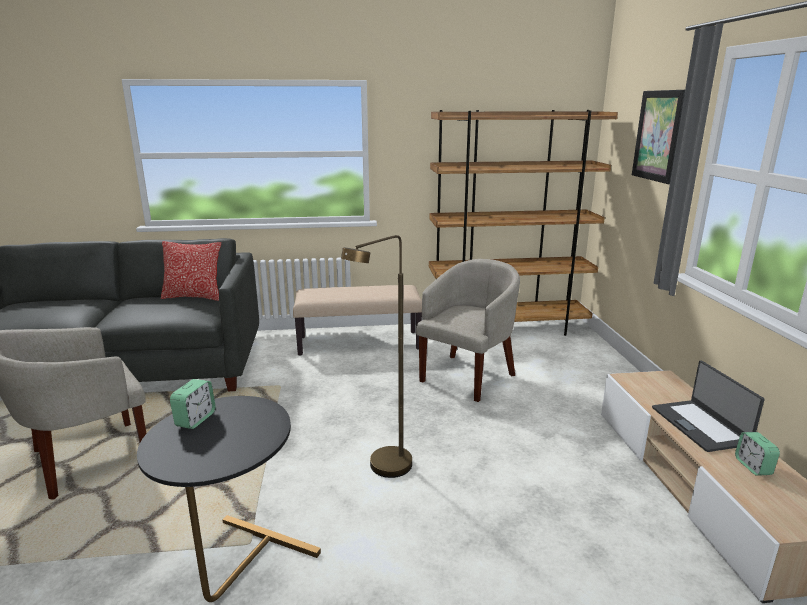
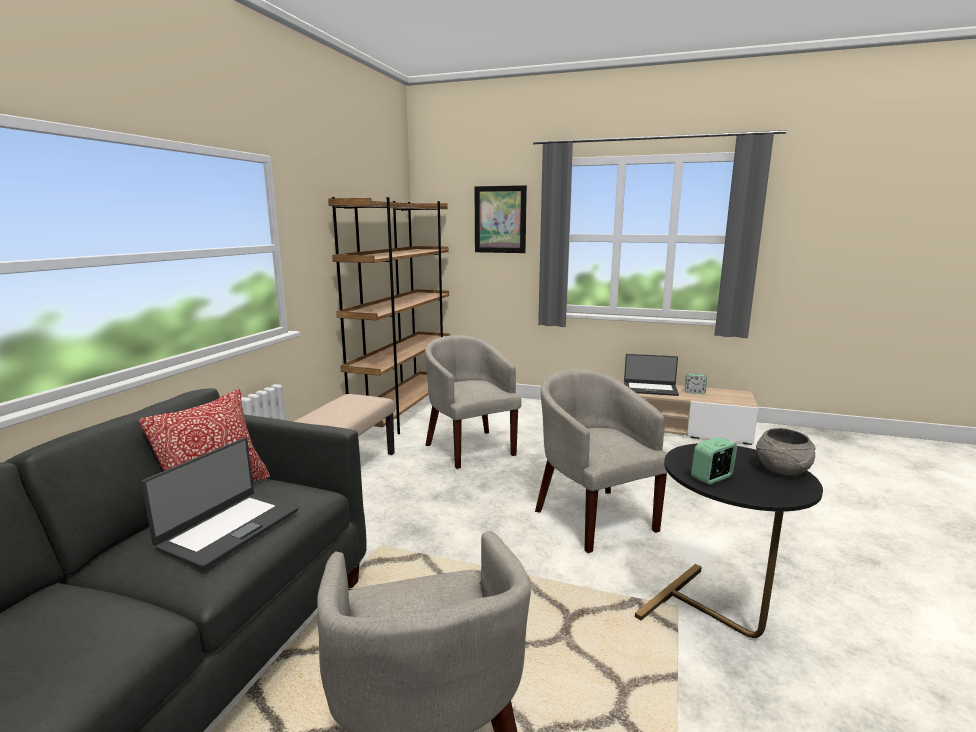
camera: 65 degrees left, 5 degrees down
(152, 309) = (229, 528): none -> laptop
(195, 419) = (712, 478): alarm clock -> alarm clock turned 75 degrees counterclockwise
(225, 458) = (782, 470): none -> grey bowl
(384, 471) = (593, 517): brown floor lamp -> beige armchair

